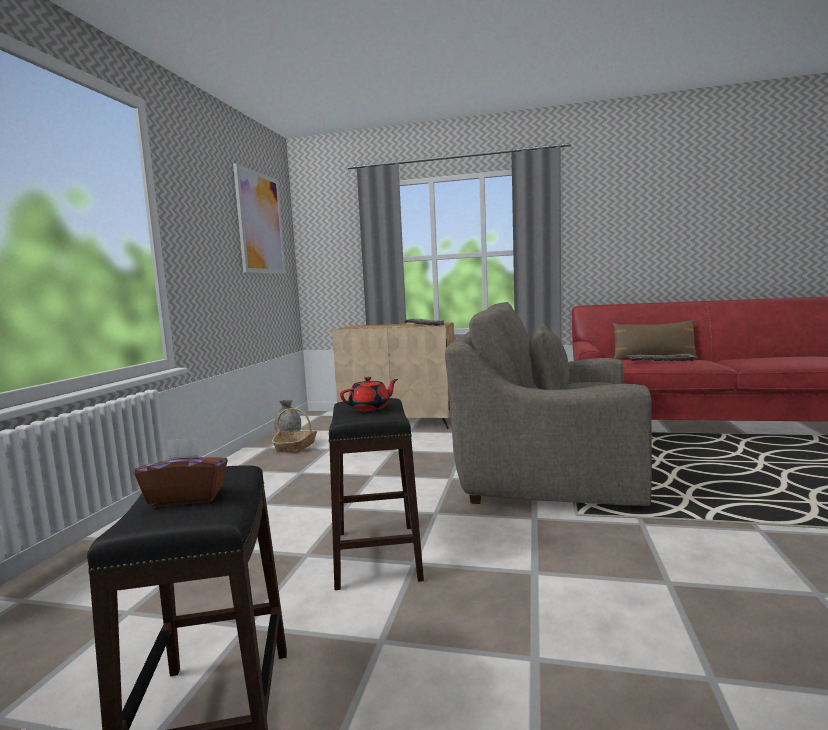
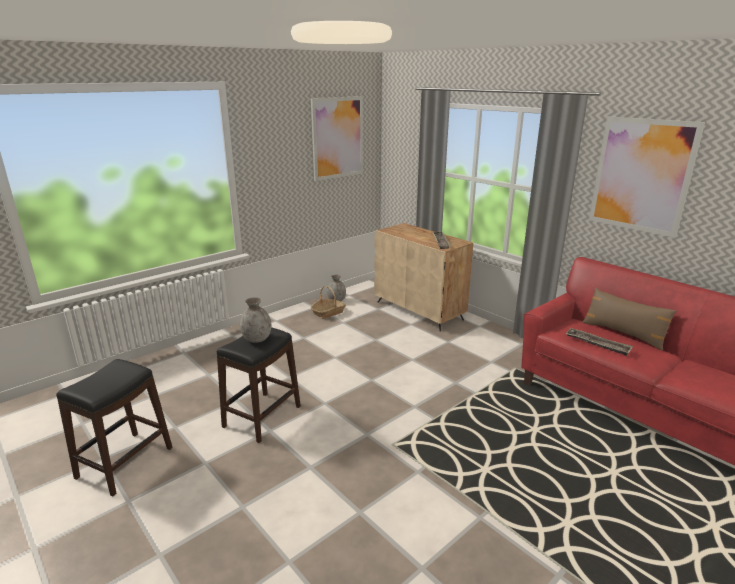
camera: 35 degrees right, 15 degrees up
(187, 497) = (102, 379): brown tissue box -> none
(370, 408) = (257, 339): red teapot -> grey vase
(545, 472) = (434, 402): grey armchair -> none
(617, 215) = (641, 175): none -> picture

